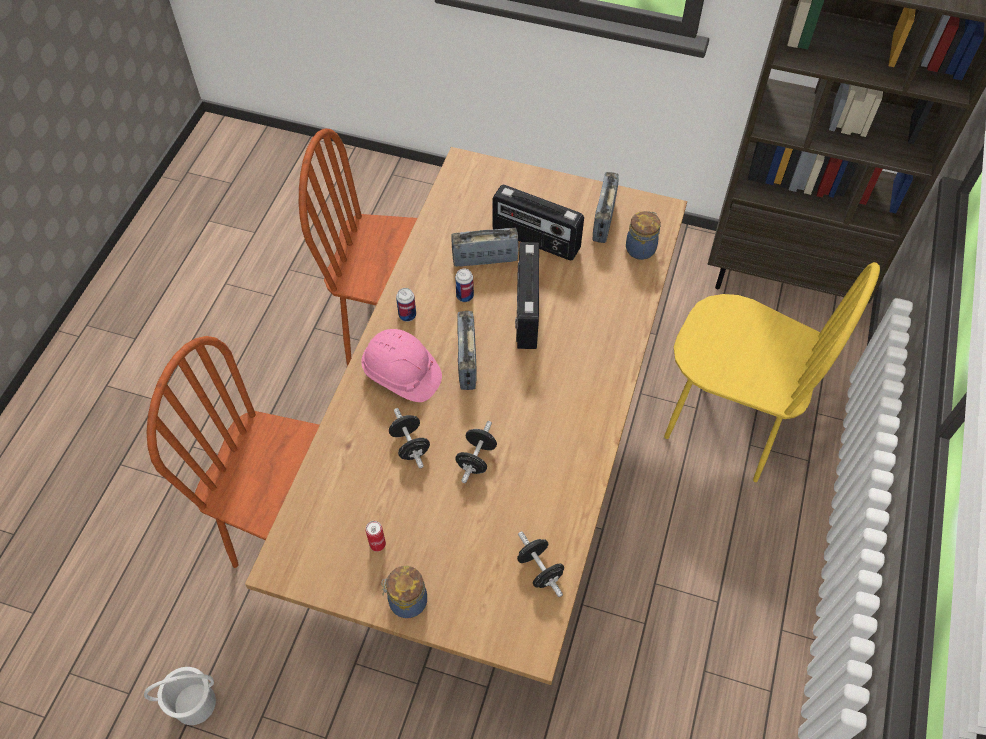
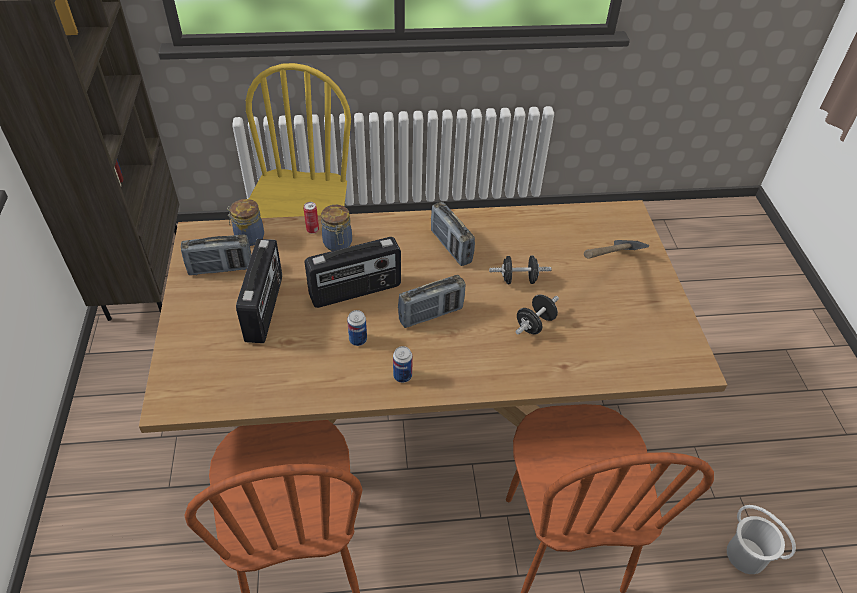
camera: 115 degrees left, 10 degrees down
(377, 544) = (630, 313): can -> can (312, 230)
(401, 374) = (471, 355): pink hard hat -> none
(406, 601) = (655, 282): jar -> jar (338, 244)
(444, 556) = (607, 272): none -> hammer
(485, 259) = (305, 339): radio -> radio (451, 247)
(540, 569) = (577, 222): black dumbbell -> none

